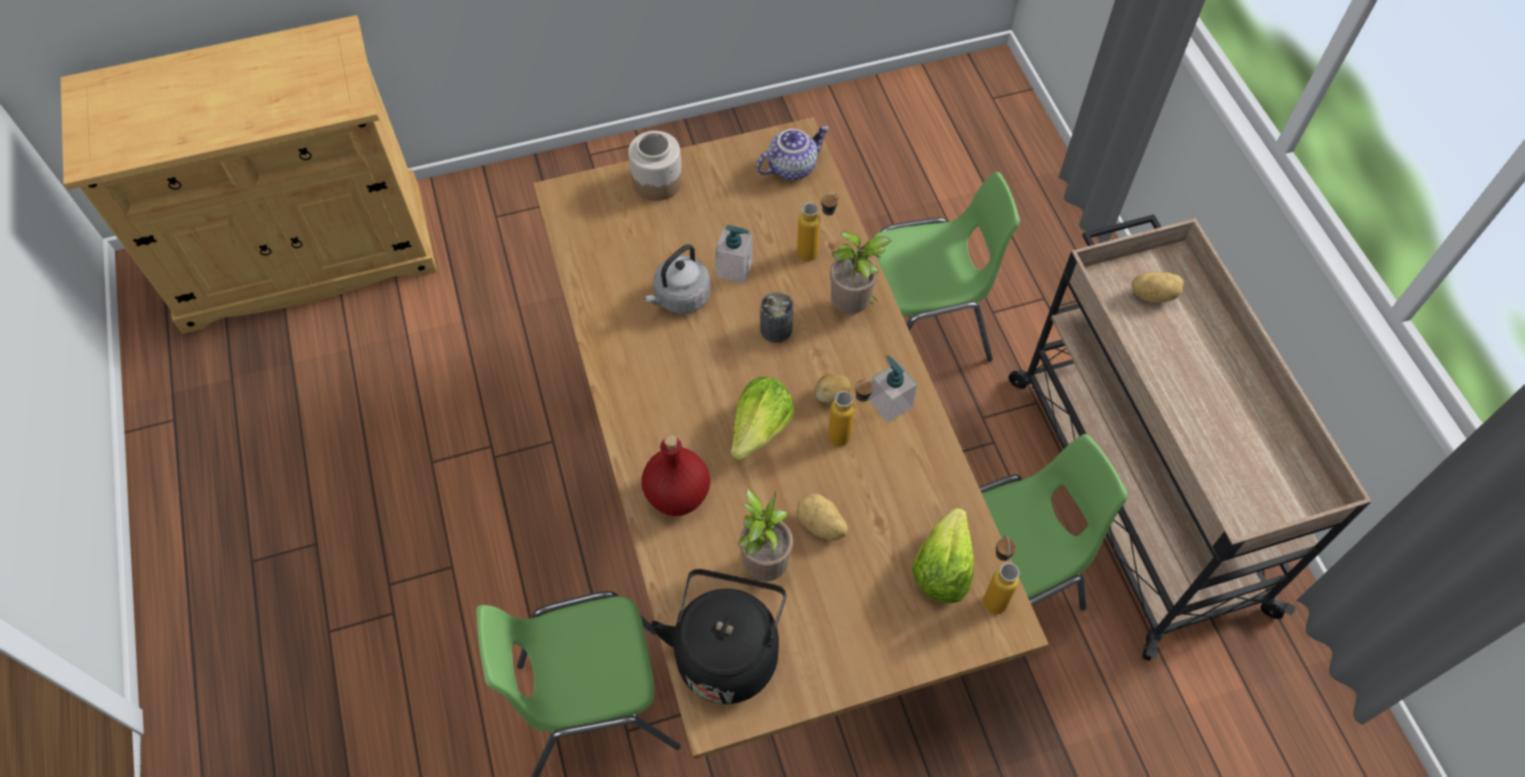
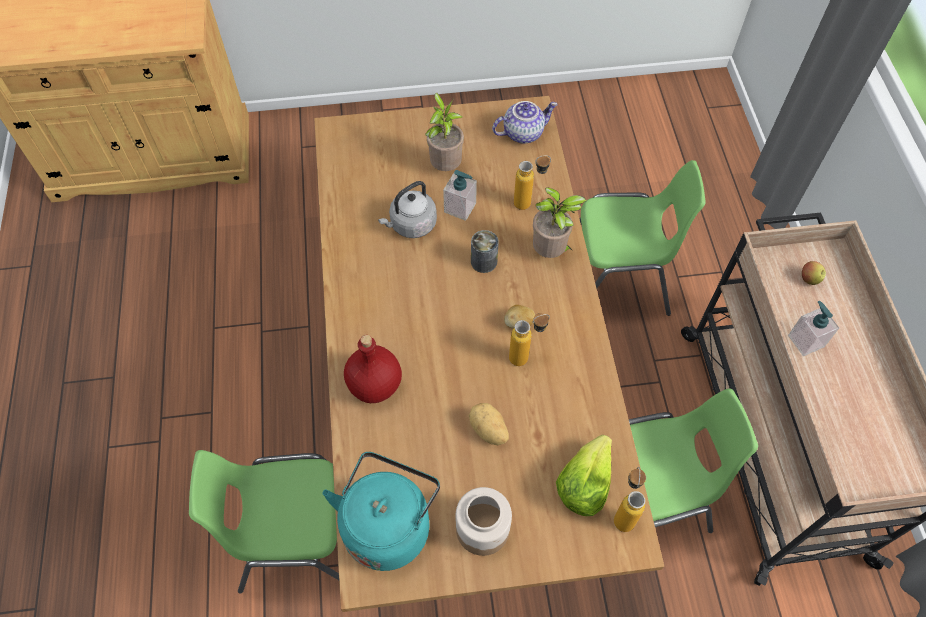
camera: 10 degrees right, 0 degrees up
(657, 181) = (413, 129): jar -> jar (483, 528)
(727, 651) = (388, 524): black kettle -> turquoise kettle
(760, 429) = (454, 341): lettuce -> none
(764, 564) = (434, 455): potted plant -> potted plant (445, 166)
(890, 404) = (566, 337): soap dispenser -> soap dispenser (805, 341)
(1153, 294) = (809, 279): potato -> apple

